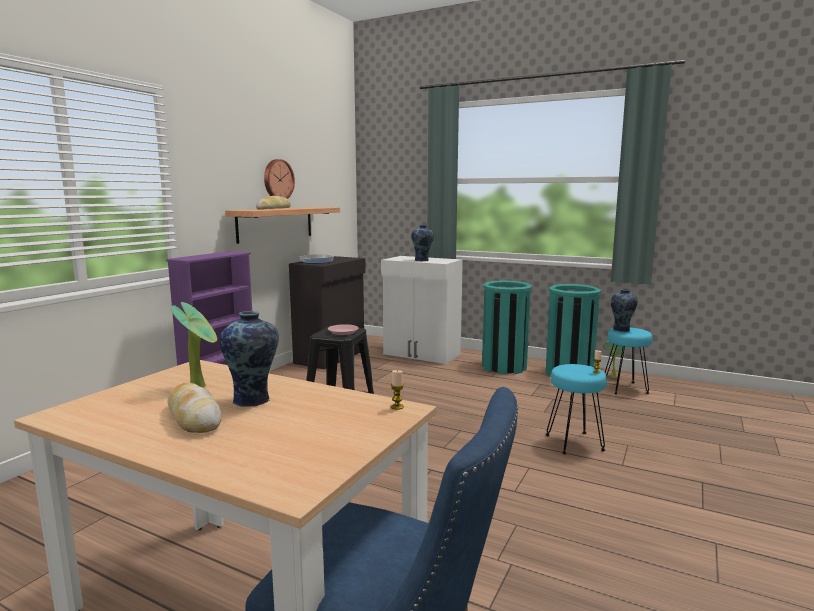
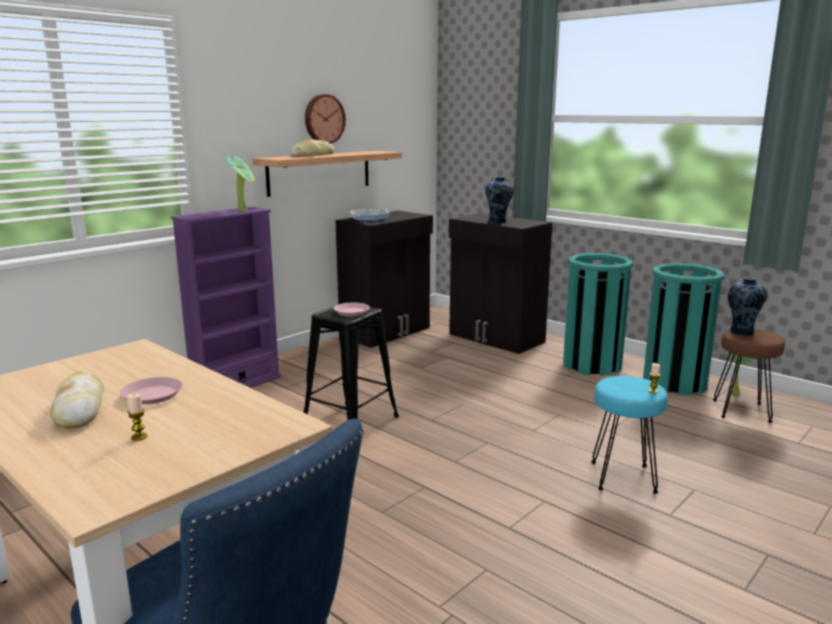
camera: 15 degrees right, 5 degrees up
(200, 385) = (119, 372): potted plant -> potted plant (244, 210)
(253, 400) = (153, 395): vase -> pink plate
(397, 407) = (288, 421): candle -> candle (139, 437)
(421, 354) = (496, 338): white cabinet -> black cabinet
(625, 388) = (742, 411): turquoise stool -> brown stool

